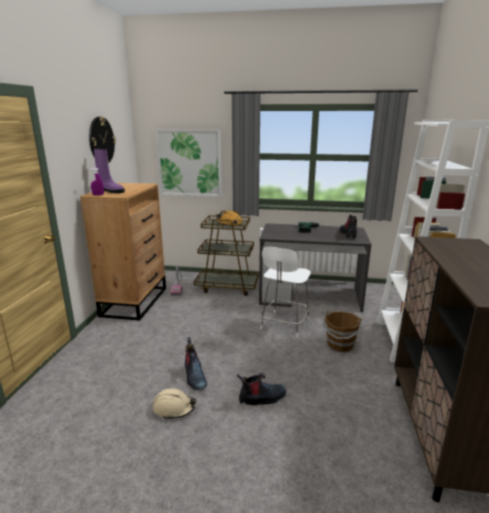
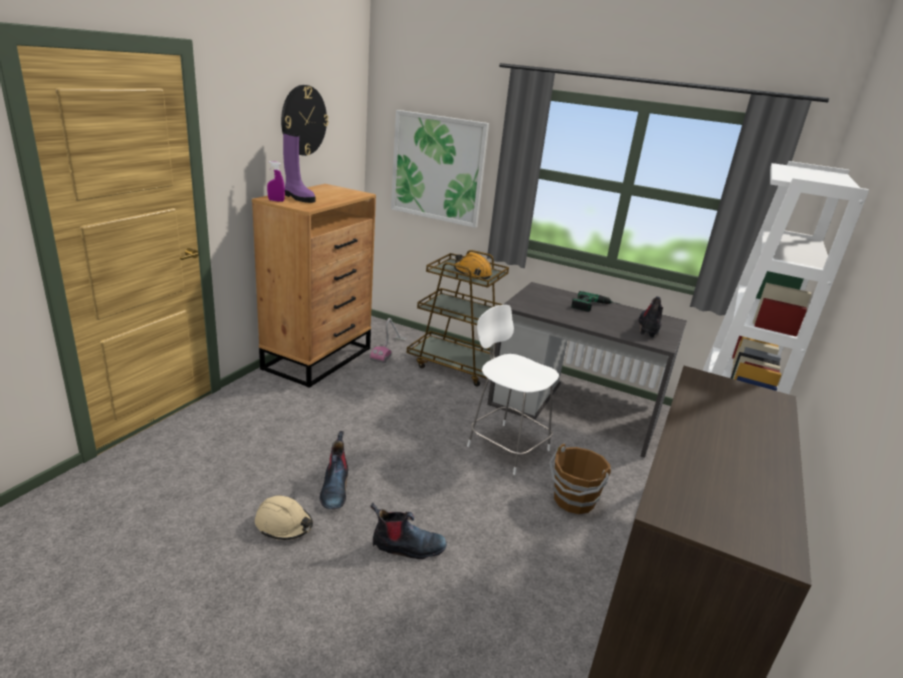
camera: 15 degrees right, 5 degrees up
(284, 325) = (506, 446): white chair -> white chair turned 90 degrees clockwise

